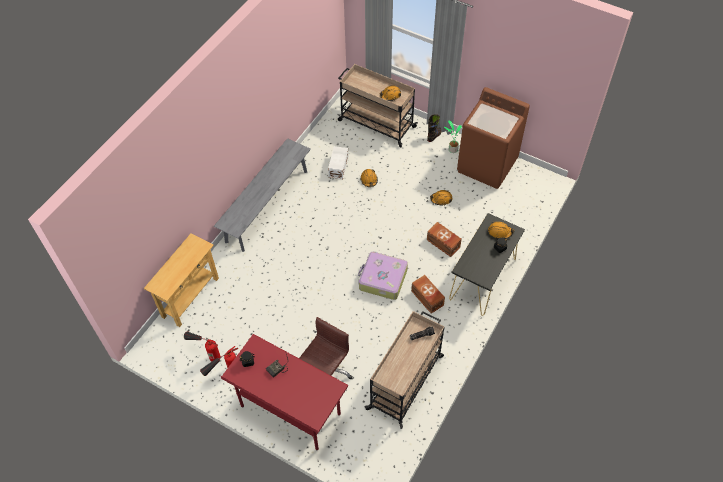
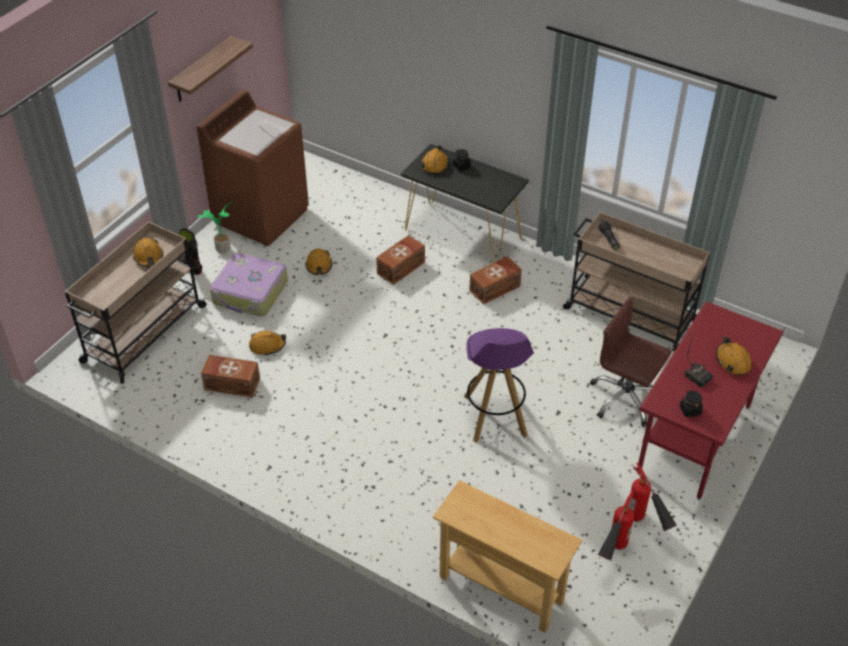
camera: 90 degrees left, 10 degrees down
(267, 205) = (304, 482): grey bench -> none
(289, 393) = (732, 361): none -> orange hard hat
(312, 296) = (495, 416): none -> purple stool
(339, 167) = (231, 383): white storage box -> brown storage box
(382, 279) = (463, 334): suitcase -> suitcase (250, 293)
(505, 67) = (202, 70): none -> shelf

